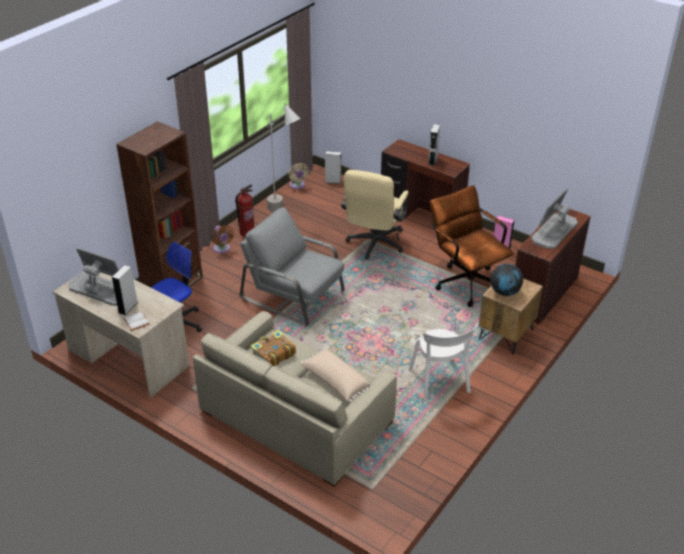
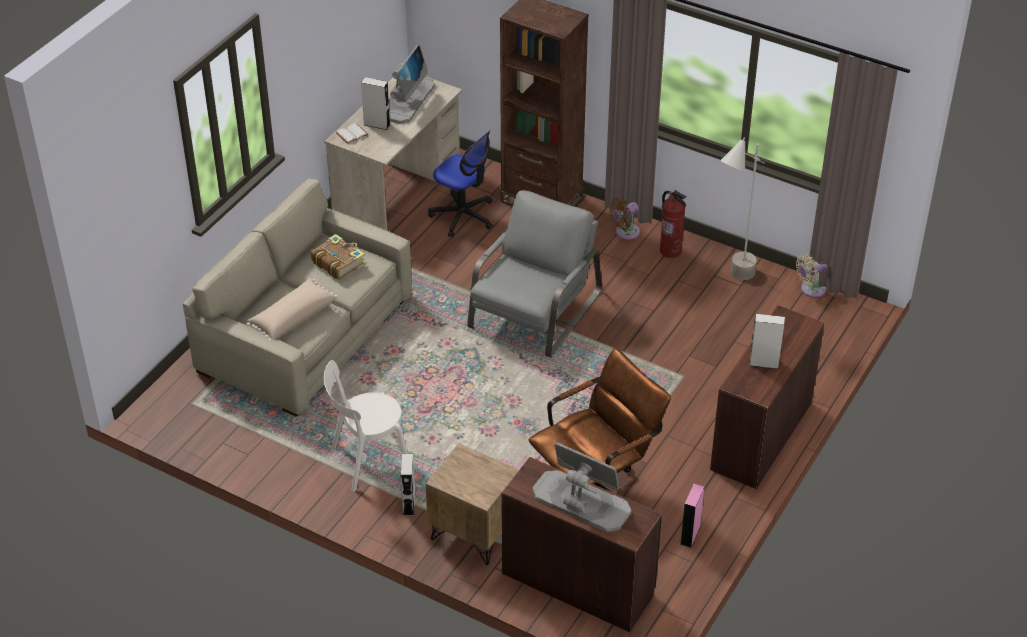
camera: 85 degrees right, 5 degrees up
(333, 181) = (836, 328): grey speaker -> grey speaker (409, 504)
(374, 245) = (668, 384): beige office chair -> none
(505, 292) = (467, 467): globe -> none

